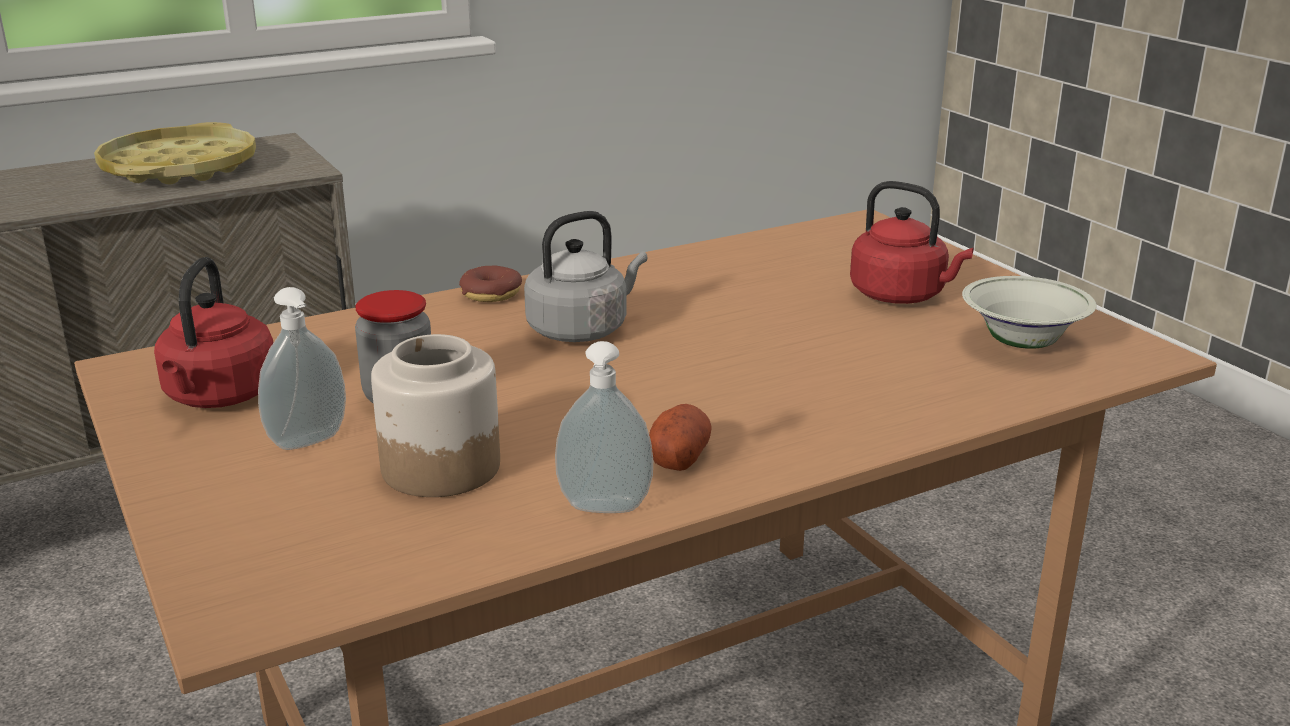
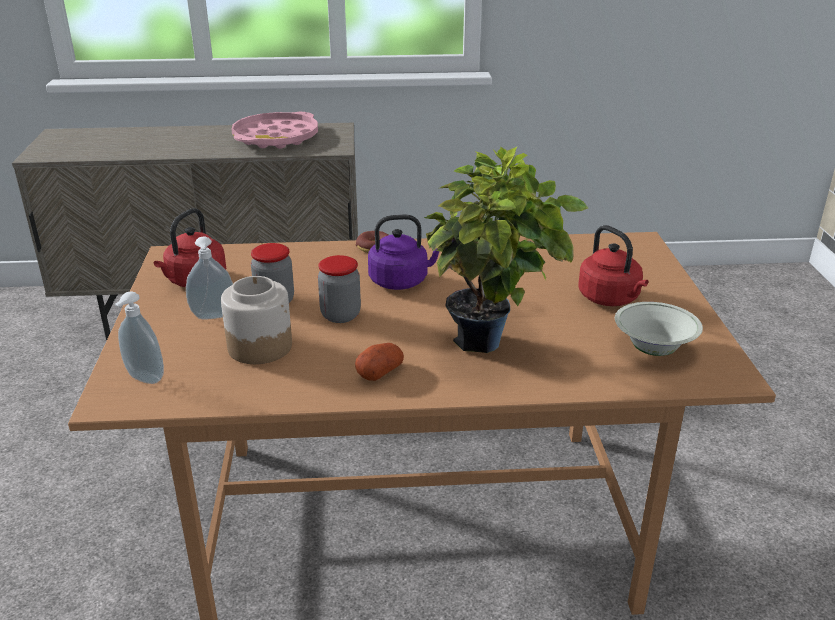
camera: 25 degrees right, 5 degrees up
(180, 168) = (276, 138): yellow tray -> pink tray
(532, 394) = (340, 315): none -> jar
(582, 329) = (402, 281): grey kettle -> purple kettle
(604, 509) = (315, 392): soap dispenser -> soap dispenser (143, 379)
(805, 388) = (489, 347): none -> potted plant

